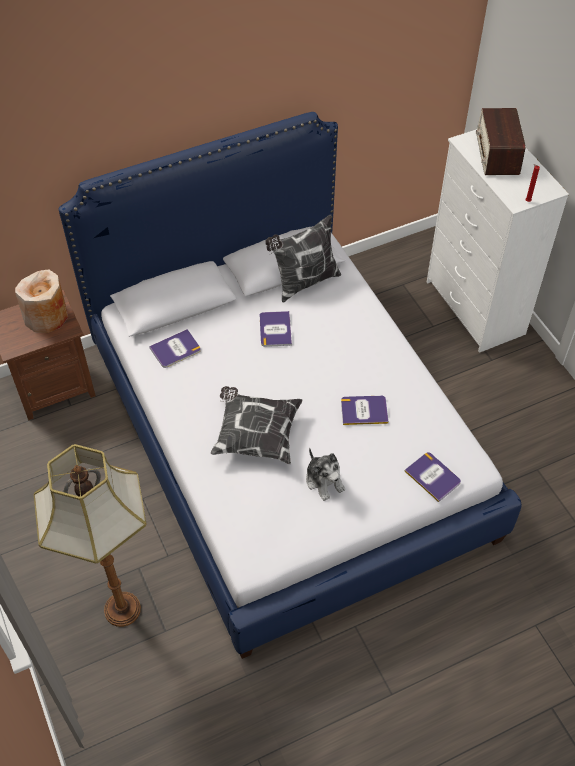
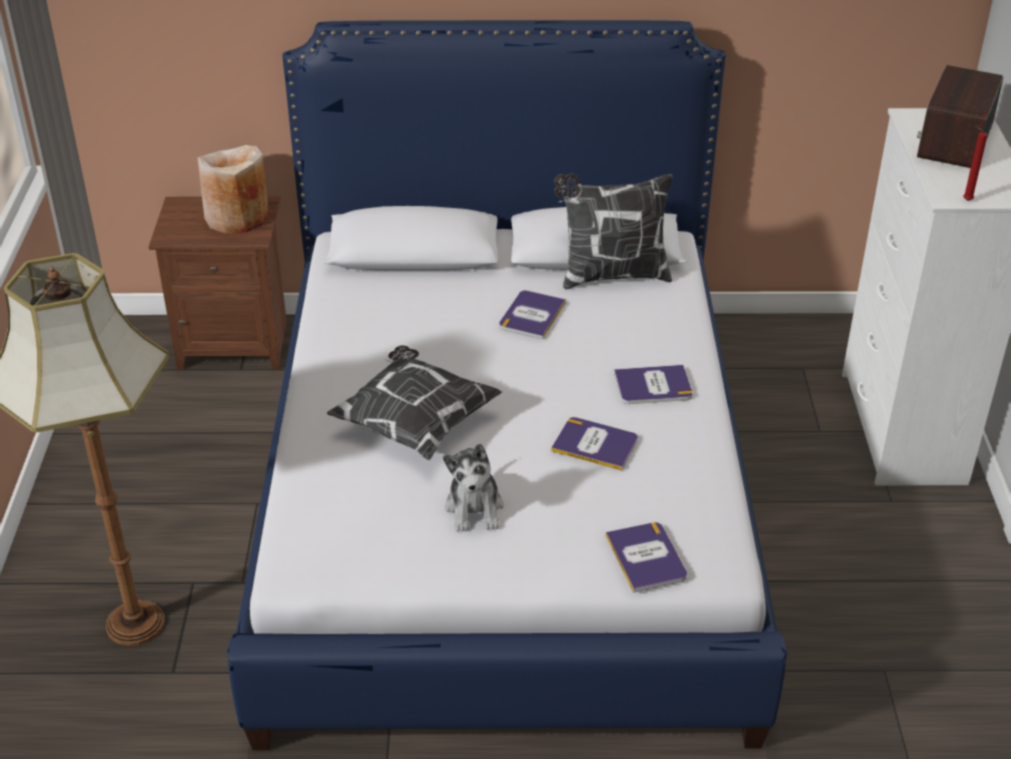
camera: 25 degrees right, 15 degrees down
(175, 349) = (378, 298): book -> book (653, 386)

